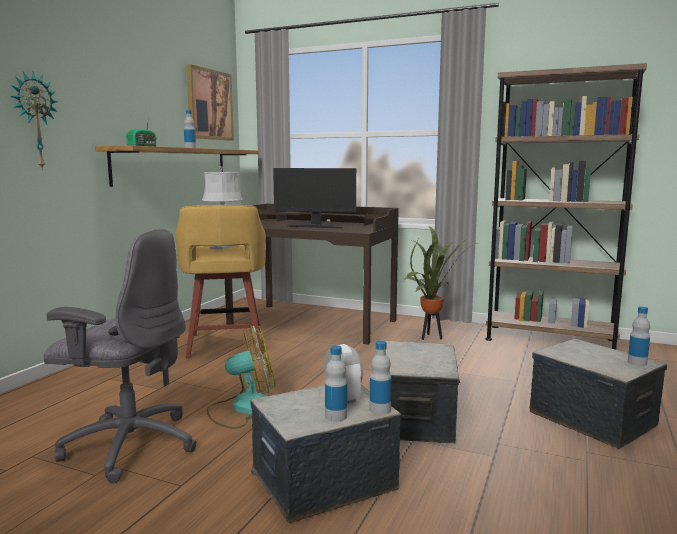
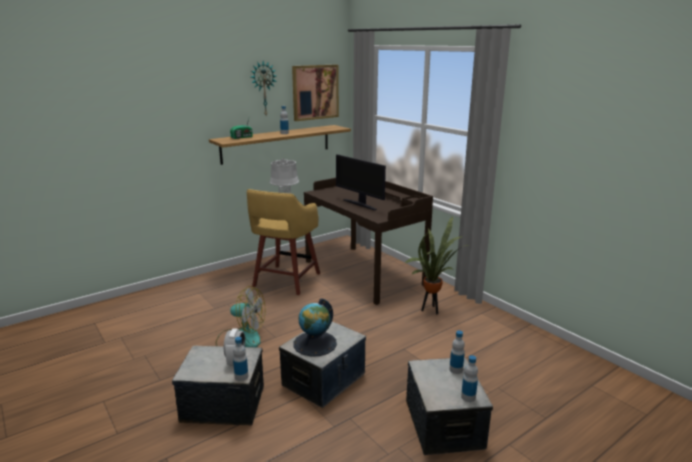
camera: 30 degrees right, 10 degrees up
(34, 121) = (163, 130): wall clock -> wall clock (263, 88)
(129, 445) = (164, 345): grey office chair -> none
(336, 416) = (214, 373): bottle -> bottle (456, 369)
(412, 361) = (315, 343): none -> globe
(549, 339) = (529, 339): brown bookcase -> none

